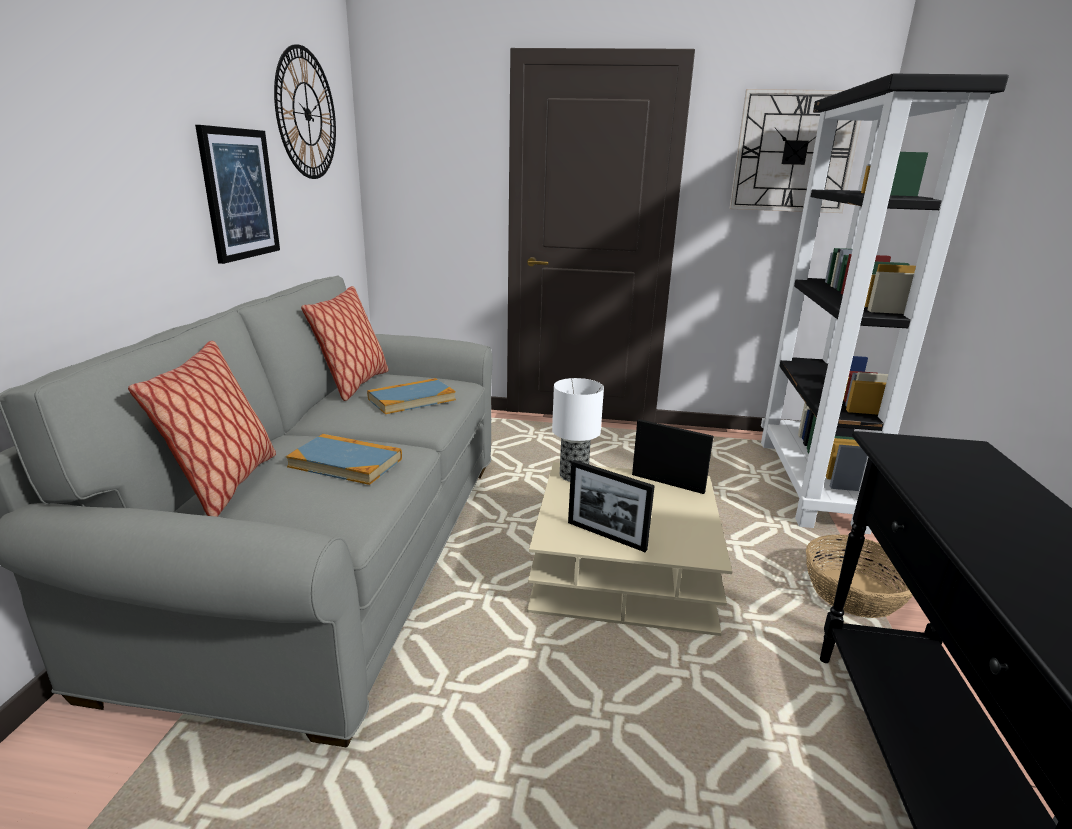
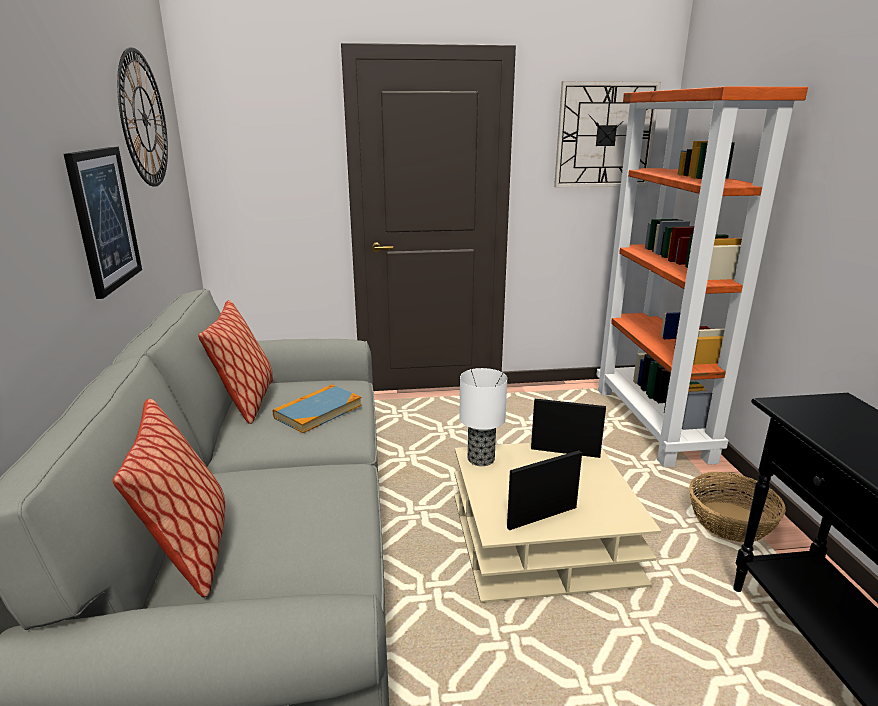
camera: 15 degrees left, 0 degrees up
(346, 463) = (301, 499): book -> none
(606, 536) = (542, 517): picture frame -> picture frame turned 135 degrees clockwise
(810, 483) = (653, 423): black bookcase -> orange bookcase

